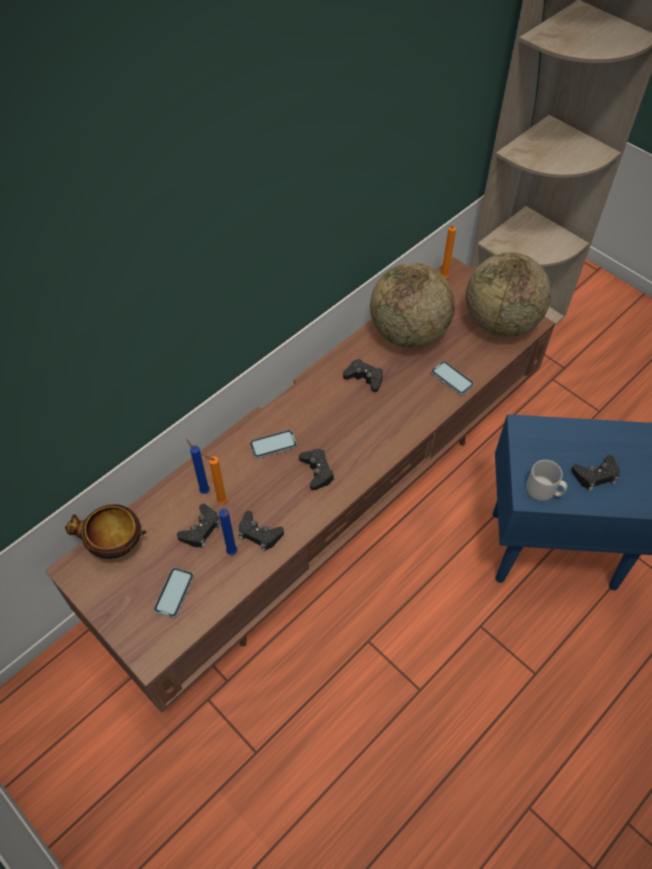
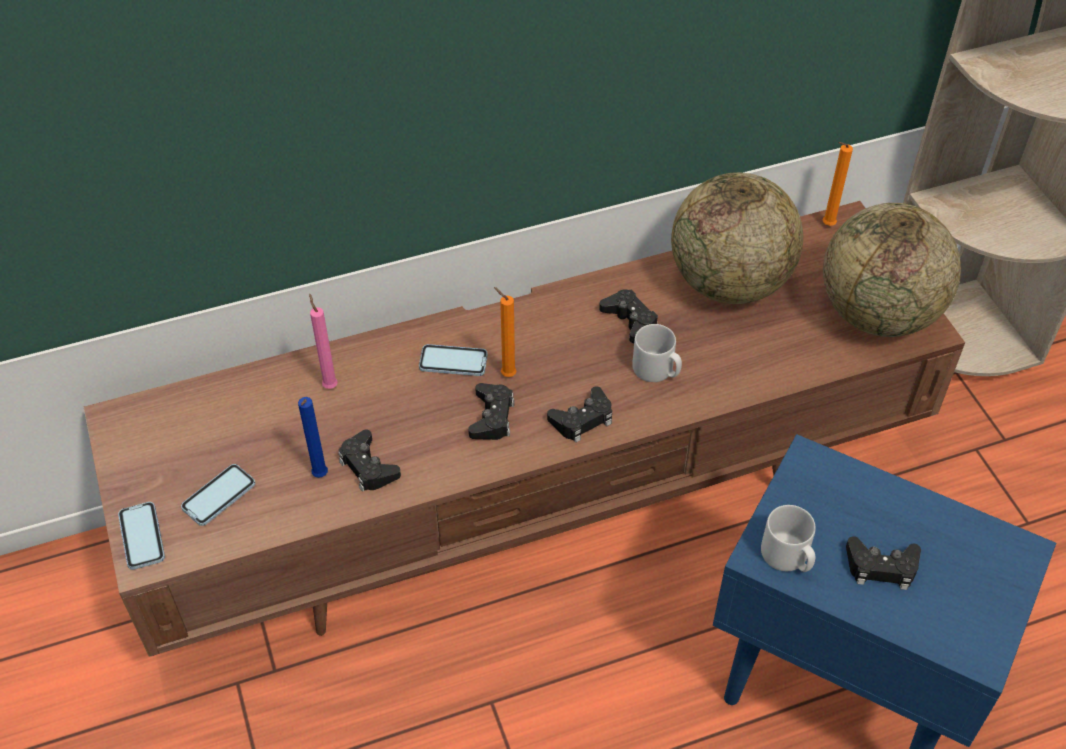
camera: 25 degrees right, 5 degrees down
(115, 546) = (181, 410): bowl -> none
(201, 529) = (298, 432): black game controller -> black game controller (582, 419)
(203, 490) = (329, 385): blue candle -> pink candle
(220, 501) = (342, 407): orange candle -> orange candle (506, 374)
(397, 404) = (657, 370): none -> grey mug
(452, 379) = (757, 365): phone -> phone (142, 537)

